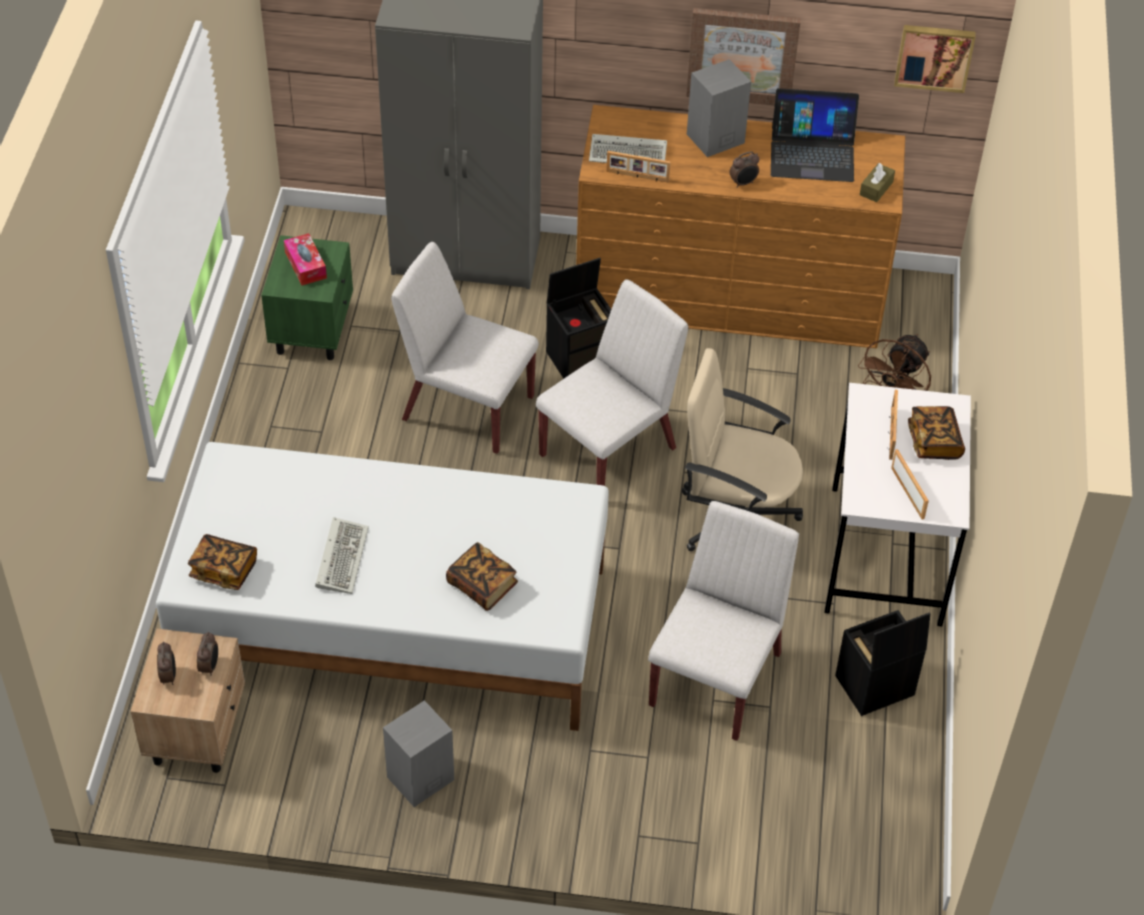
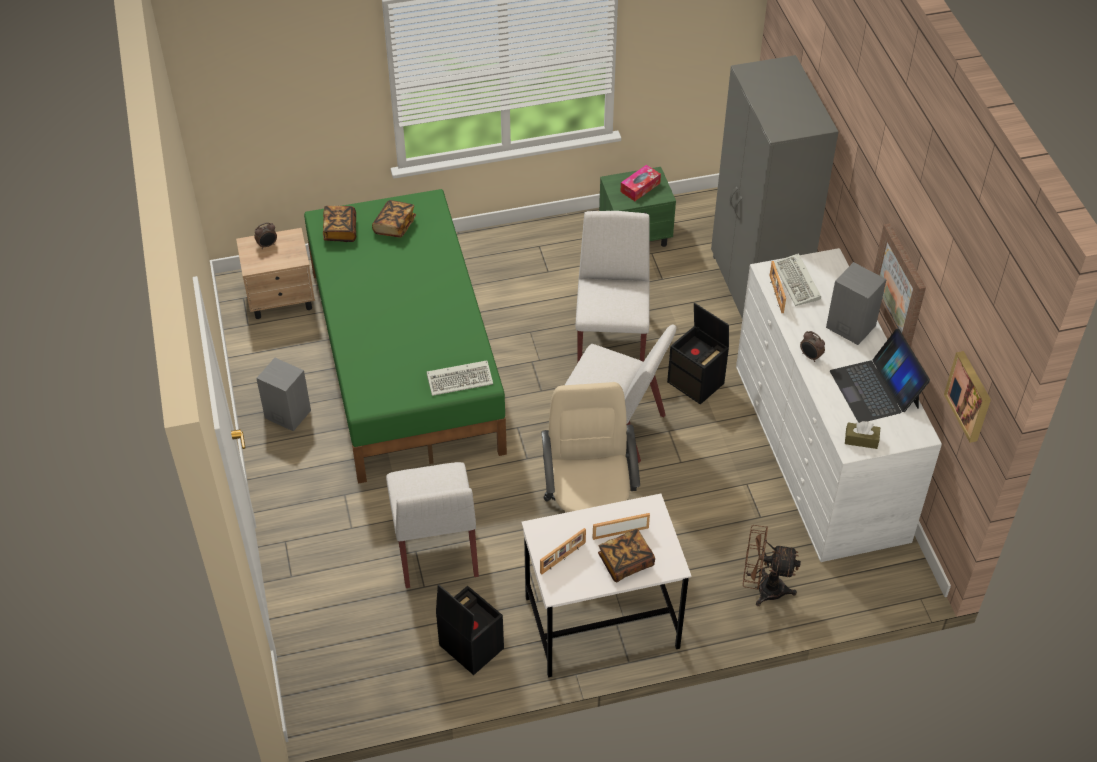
camera: 70 degrees right, 0 degrees up
(210, 666) = (282, 260): alarm clock -> none
(341, 556) = (375, 279): keyboard -> keyboard (461, 379)
(391, 621) = (406, 359): white bed -> green bed
(482, 586) = (382, 354): book -> book (394, 226)
(716, 678) = (436, 547): white chair -> white chair turned 75 degrees clockwise
(729, 293) = (820, 451): brown dresser -> white dresser

